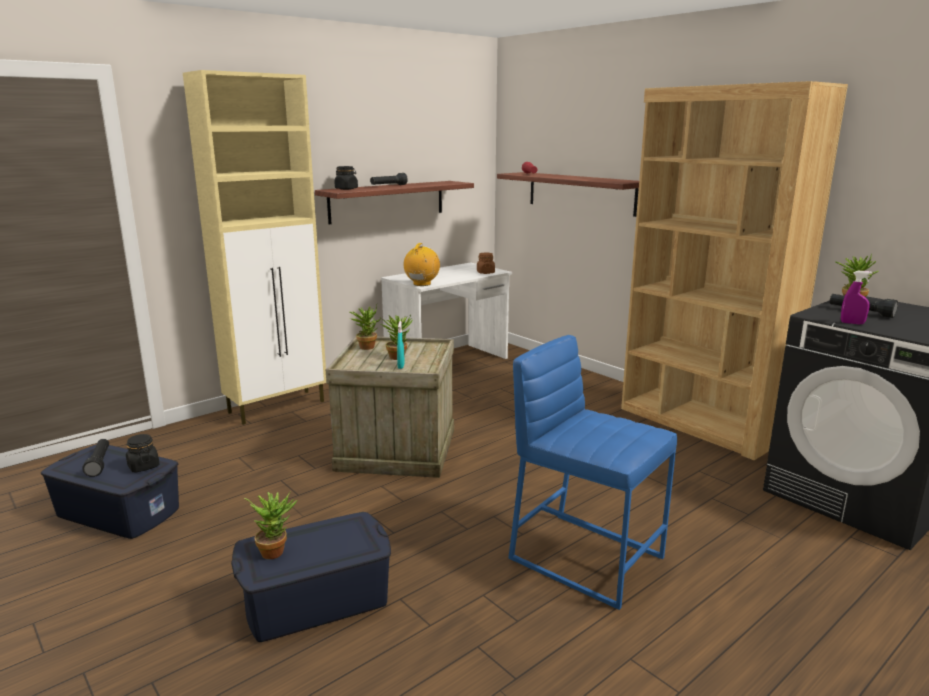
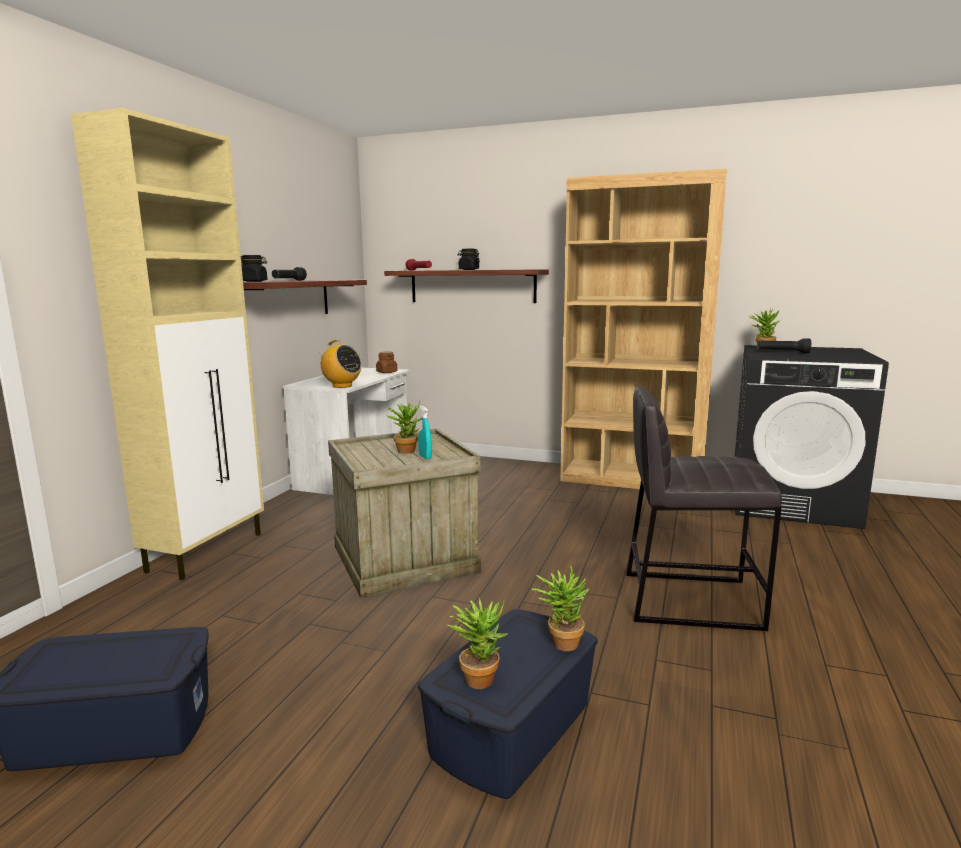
camera: 30 degrees left, 5 degrees down
(99, 463) = (79, 662): black flashlight -> none
(143, 466) = (161, 645): black jar -> black jar (468, 269)
(366, 346) = (354, 448): potted plant -> potted plant (560, 642)
(422, 284) = (342, 386): radio -> radio turned 135 degrees clockwise
(586, 556) = (689, 599): blue stool -> grey stool
(852, 323) = (797, 357): purple spray bottle -> none

